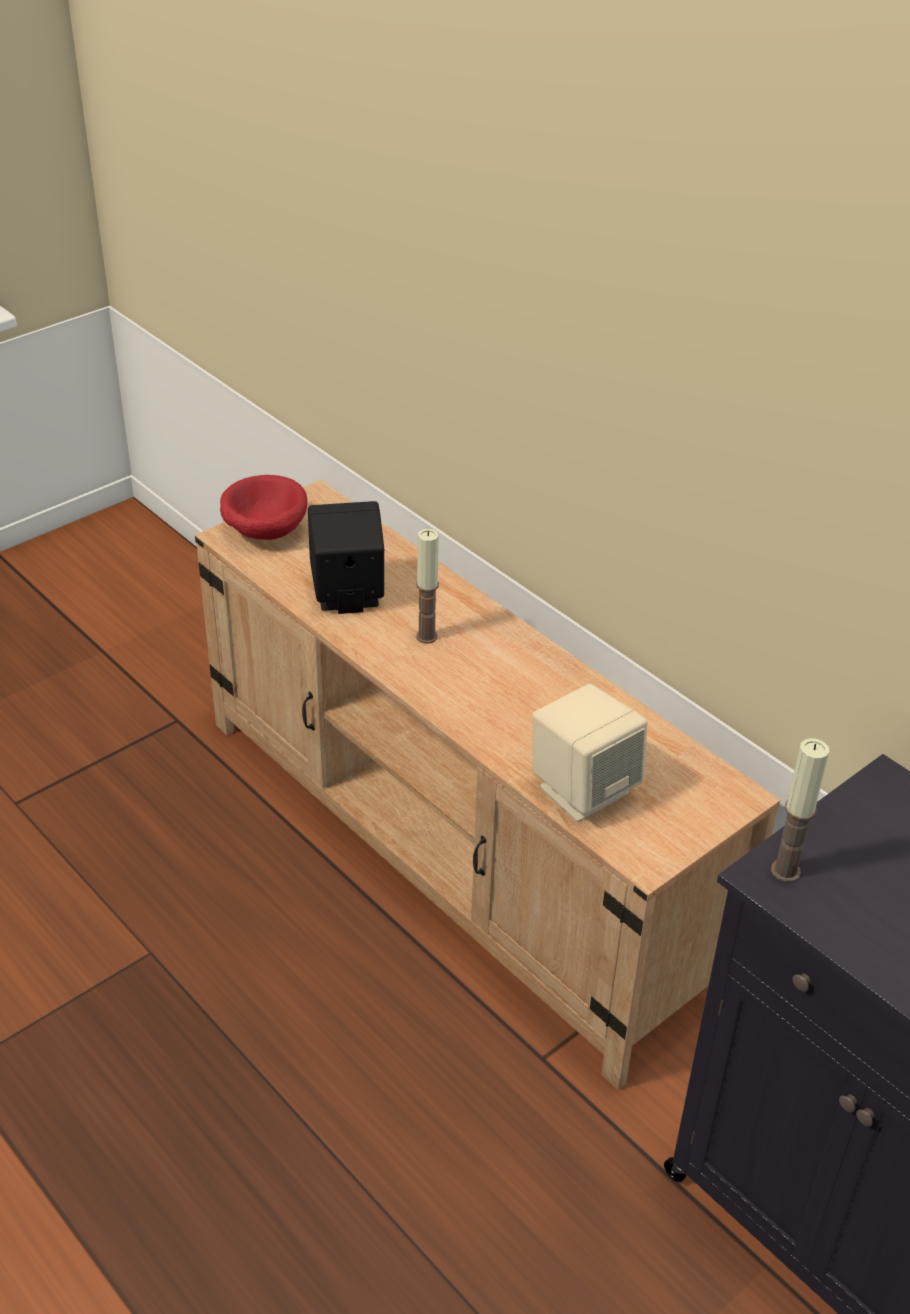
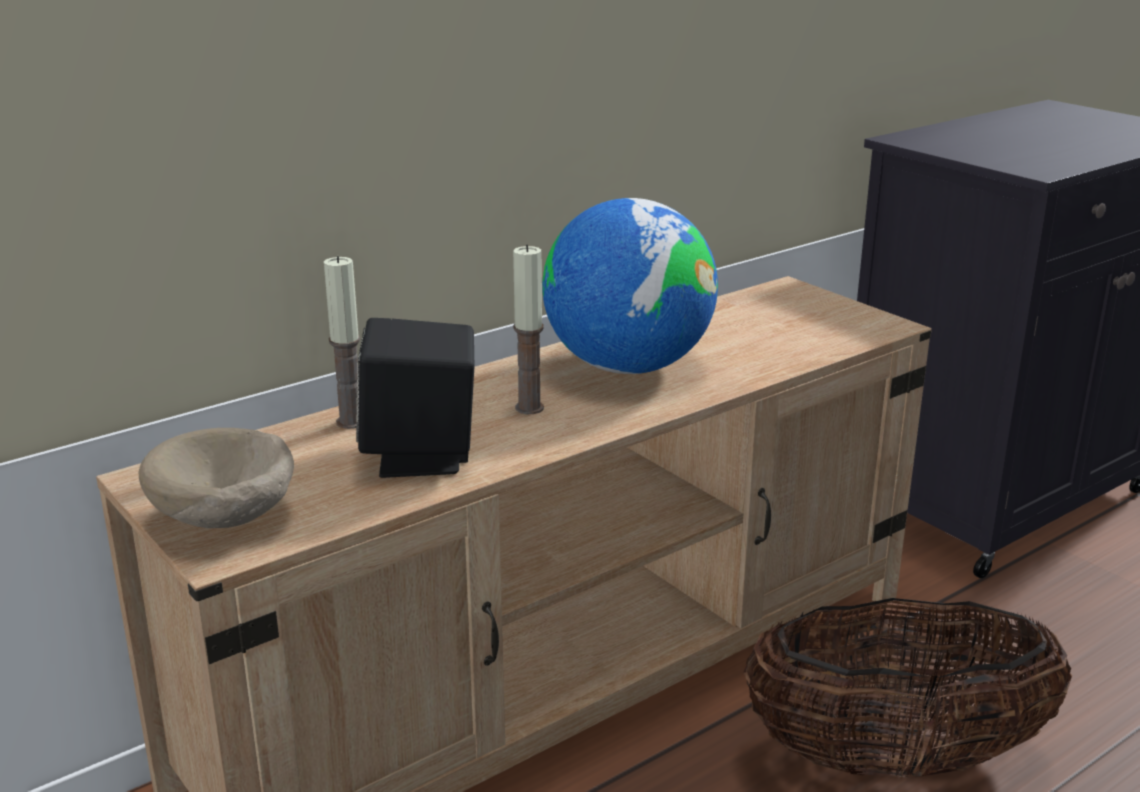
camera: 85 degrees left, 15 degrees down
(264, 531) = (224, 520): red bowl -> beige bowl
(374, 1053) = (895, 759): none -> basket
(511, 685) = (627, 367): none -> globe
(583, 789) = (796, 343): beige speaker -> none
(785, 871) = (1028, 166): candle -> candle (351, 422)

